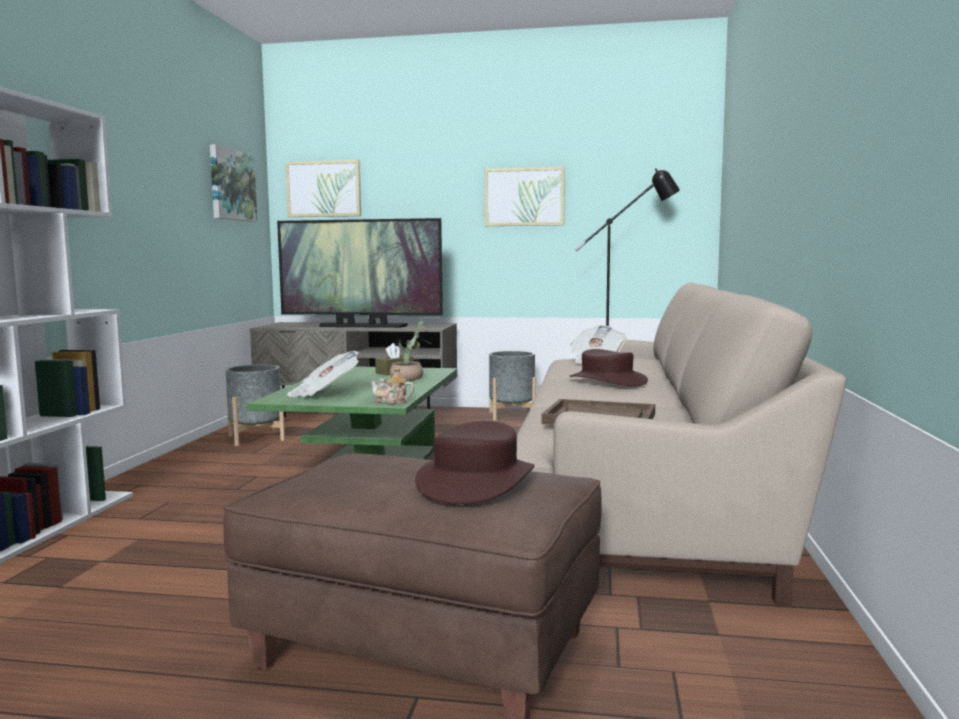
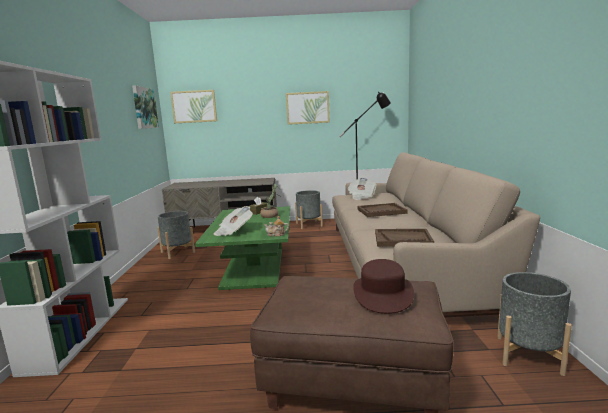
camera: 10 degrees left, 5 degrees up
(361, 326) = (225, 183): television -> none
(607, 381) = (381, 211): brown hat -> brown tray
(793, 652) = (528, 355): none -> grey planter

